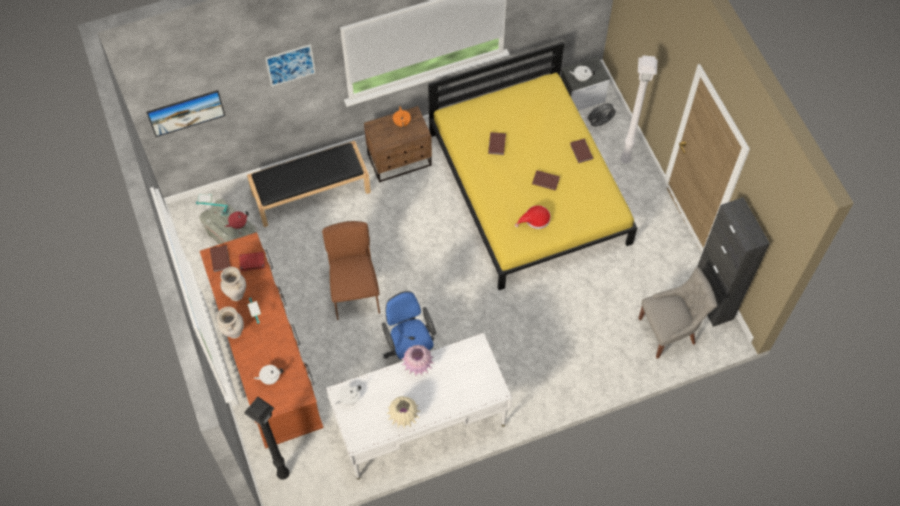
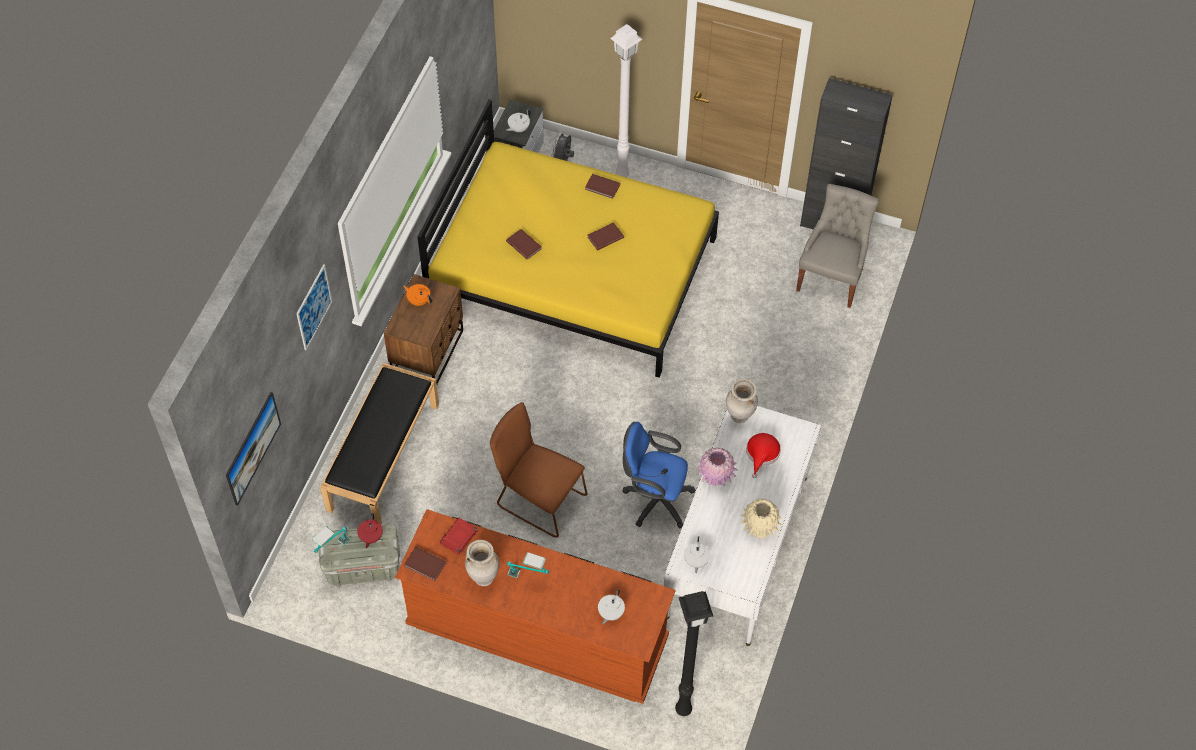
camera: 50 degrees left, 5 degrees down
(234, 332) = (526, 610): beige vase -> beige vase (739, 417)
(535, 219) = (638, 276): red hat -> red hat (762, 454)

